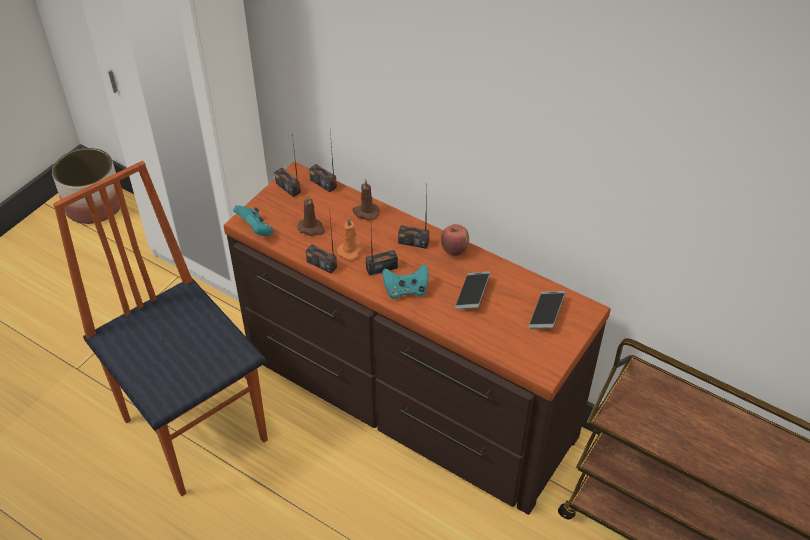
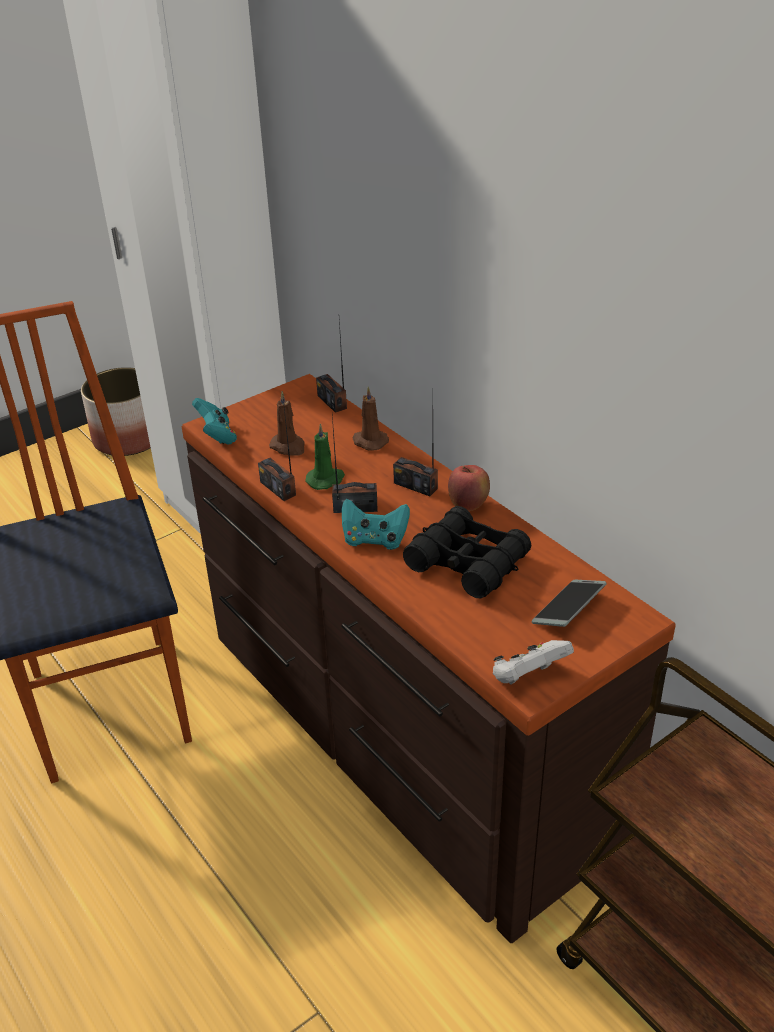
camera: 20 degrees right, 10 degrees down
(288, 187) = (285, 399): radio -> none
(351, 250) = (326, 480): orange candle -> green candle
(472, 294) = (467, 562): phone -> black binoculars
(541, 365) = (528, 677): none -> white game controller

